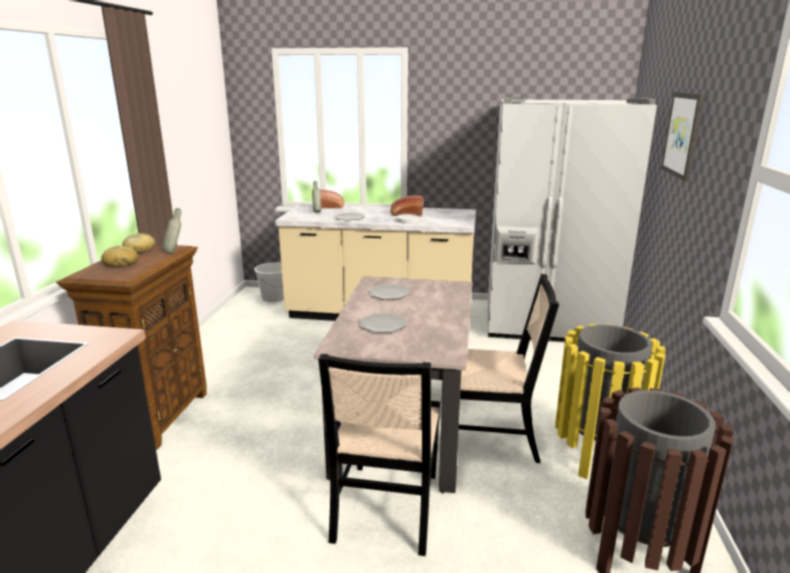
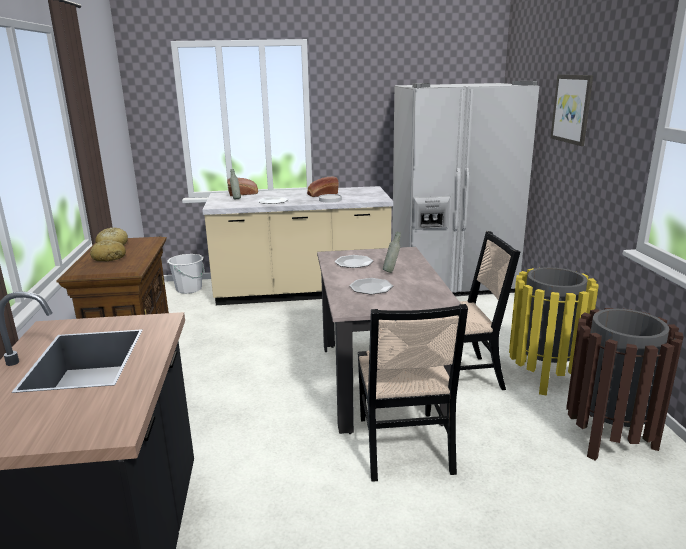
camera: 15 degrees left, 0 degrees up
(174, 252) = (151, 243): grey bottle -> grey bottle (391, 271)

